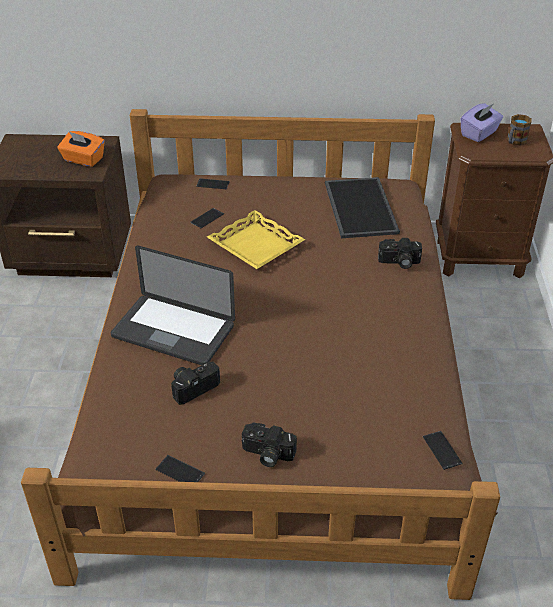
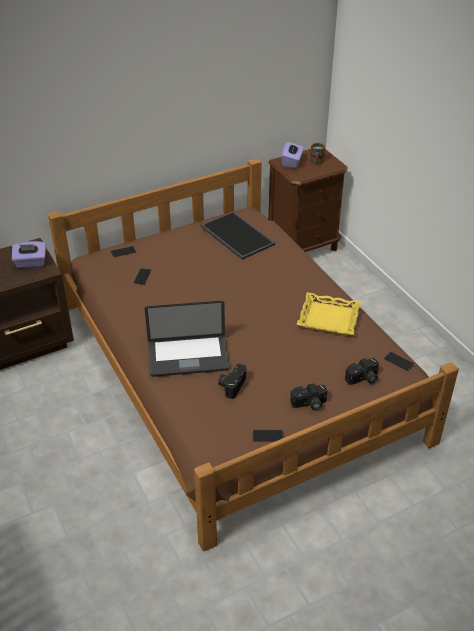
camera: 30 degrees left, 0 degrees up
(83, 160) = (31, 263): orange tissue box -> purple tissue box
(256, 245) = (192, 283): yellow tray -> yellow tray (329, 318)
(399, 262) = (289, 262): camera -> camera (363, 379)

